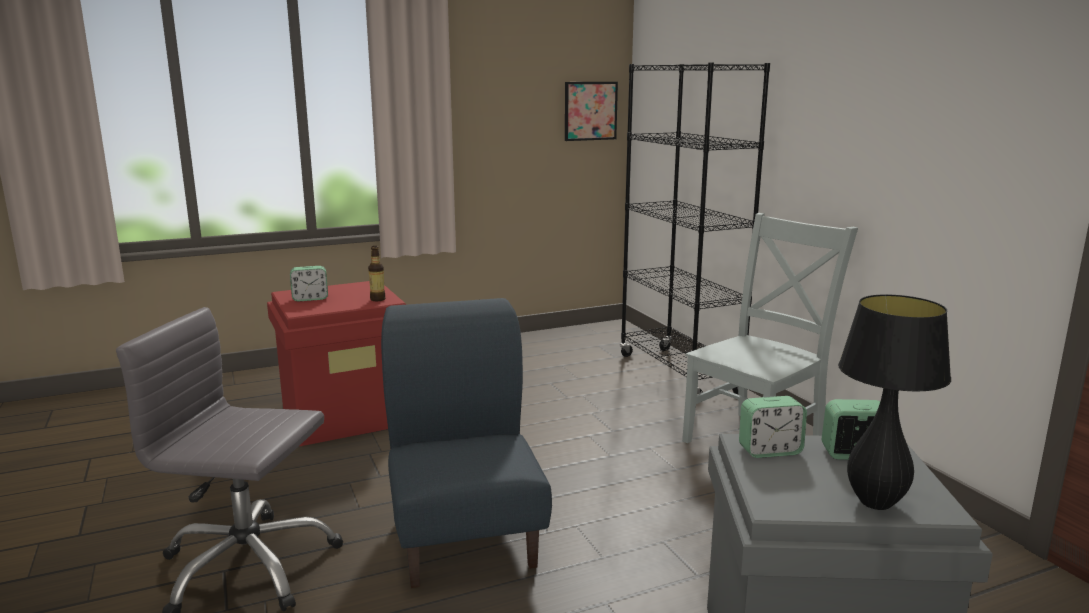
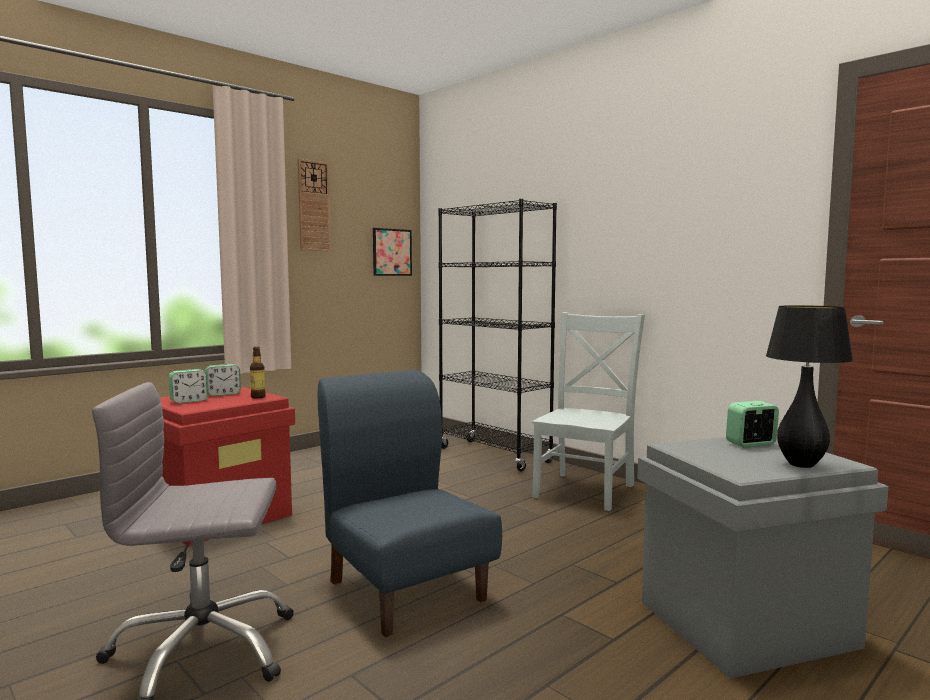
camera: 20 degrees left, 10 degrees down
(488, 60) = (313, 206): none -> wall clock
(770, 450) = (695, 448): alarm clock -> alarm clock (223, 394)

